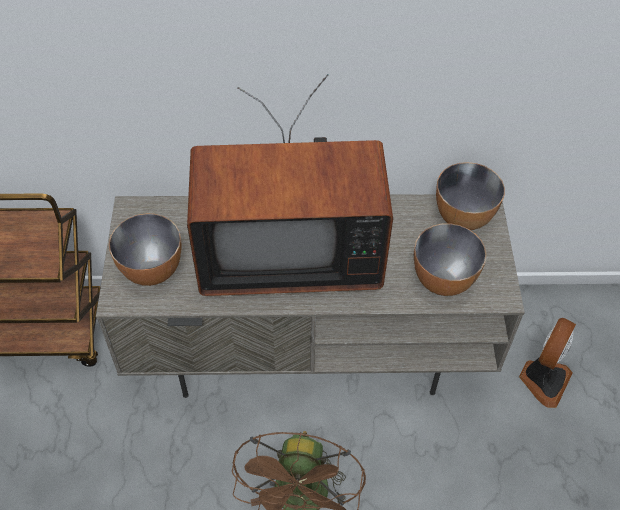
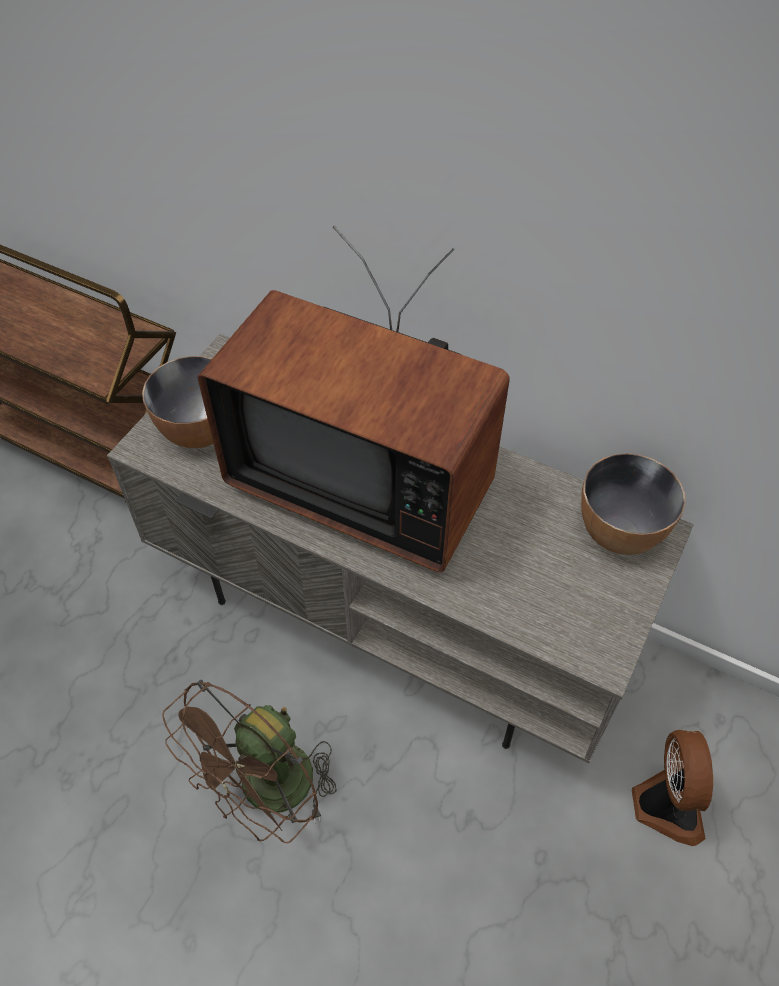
camera: 30 degrees right, 0 degrees up
(443, 280) = (536, 601): bowl -> none
(543, 379) = (665, 804): fan -> fan turned 60 degrees counterclockwise

